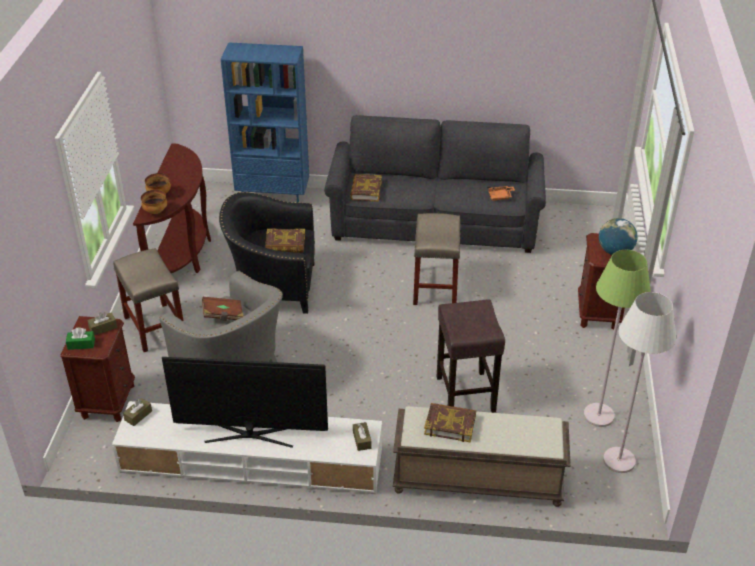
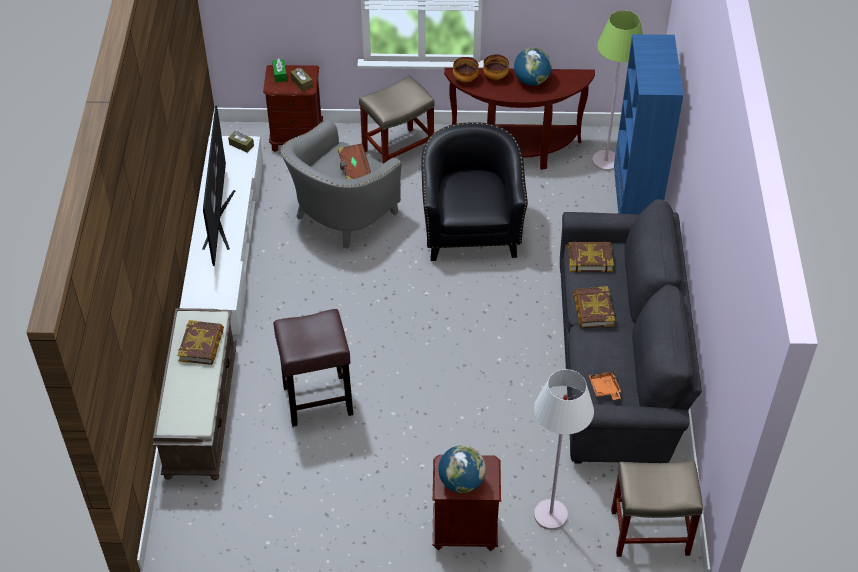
camera: 85 degrees right, 10 degrees up
(173, 175) = (531, 81): none -> globe
(285, 244) = (473, 200): book -> book (593, 310)
(362, 440) = (210, 297): brown tissue box -> none
(435, 288) = (489, 368): beige stool -> beige stool (648, 532)
(599, 415) = (290, 521): green floor lamp -> green floor lamp (605, 161)
(619, 460) = (225, 535): white floor lamp -> white floor lamp (551, 515)

